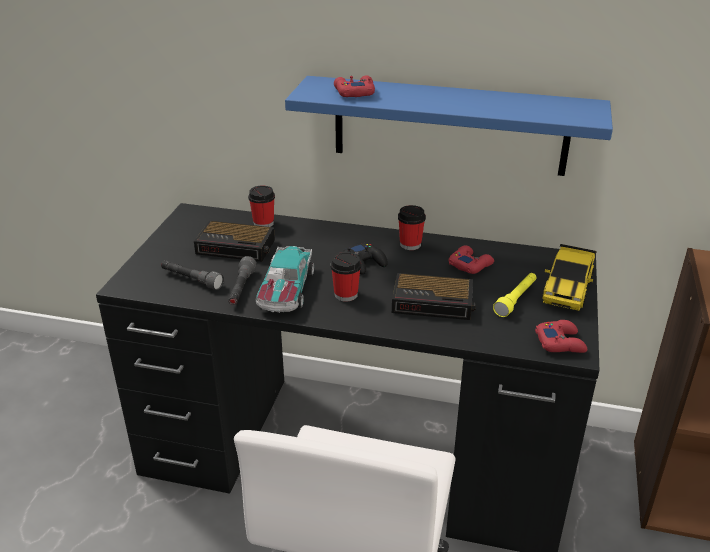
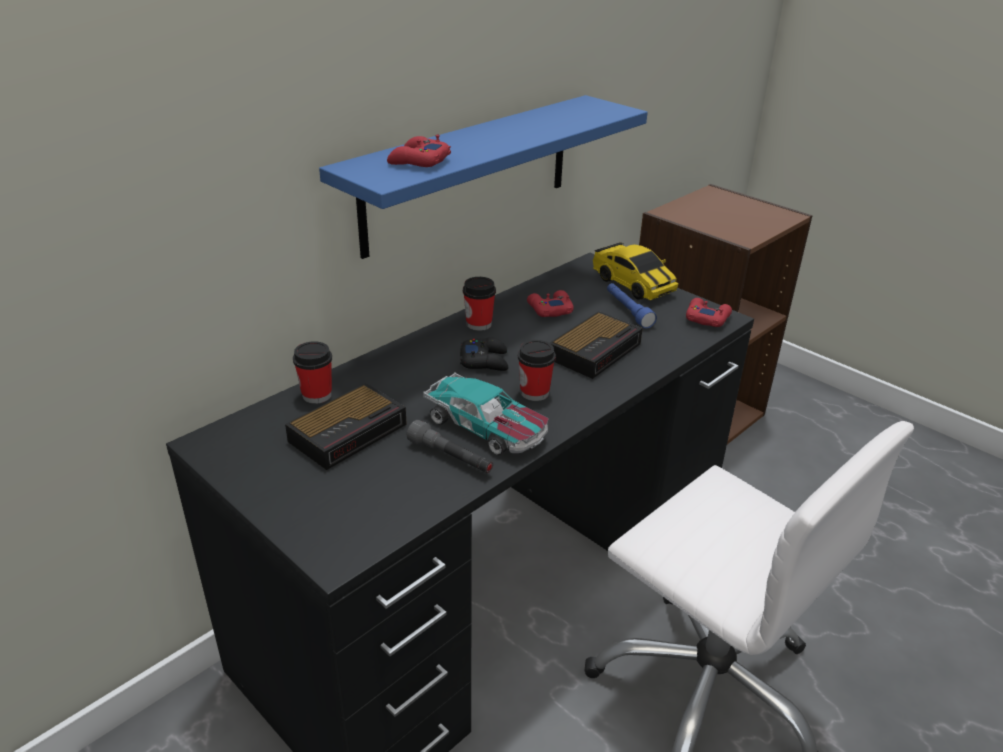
camera: 60 degrees left, 0 degrees up
(191, 280) = (389, 491): grey flashlight -> none
(516, 299) = (628, 311): yellow flashlight -> blue flashlight

